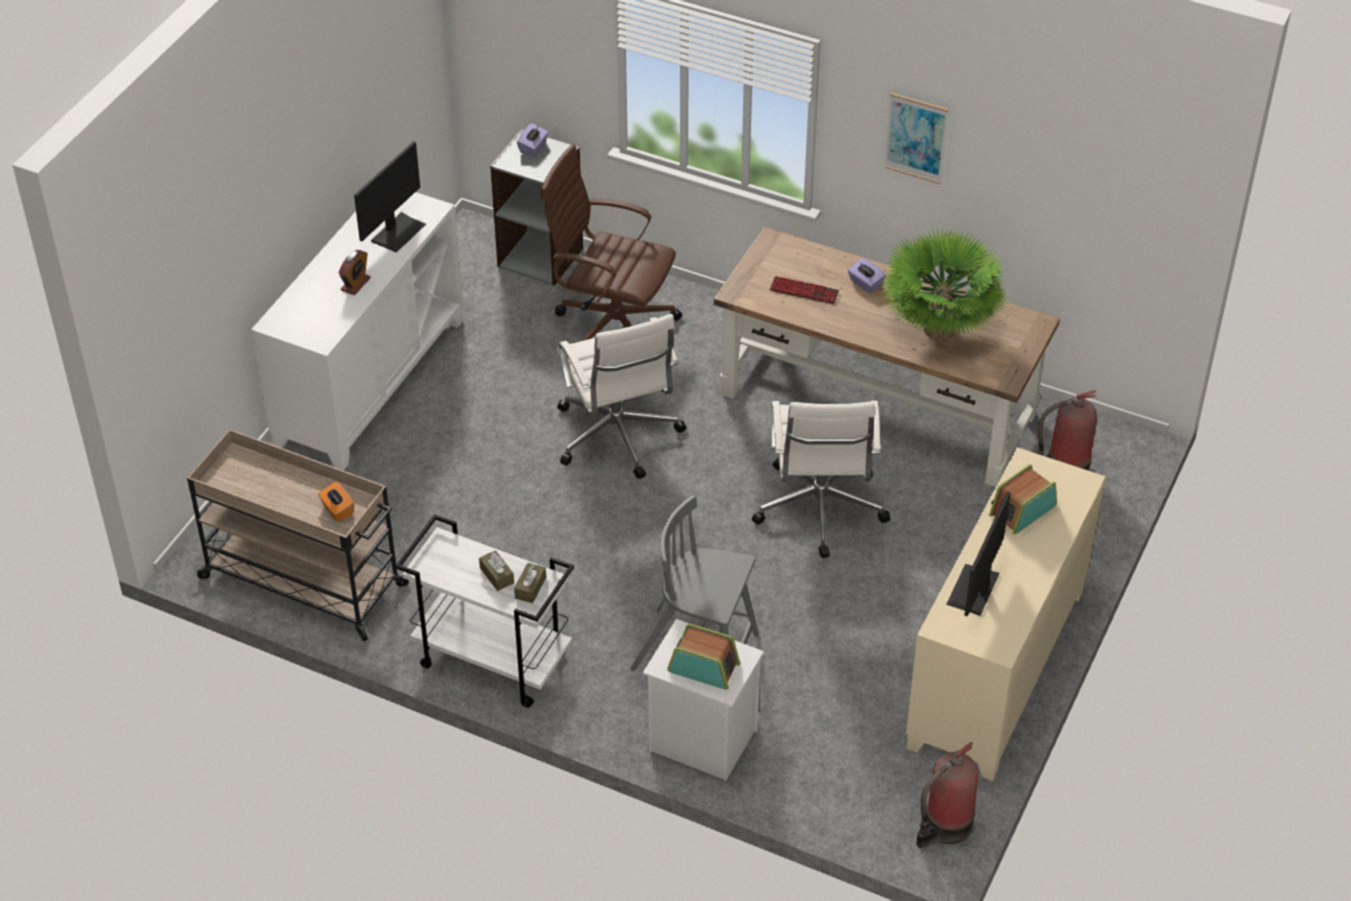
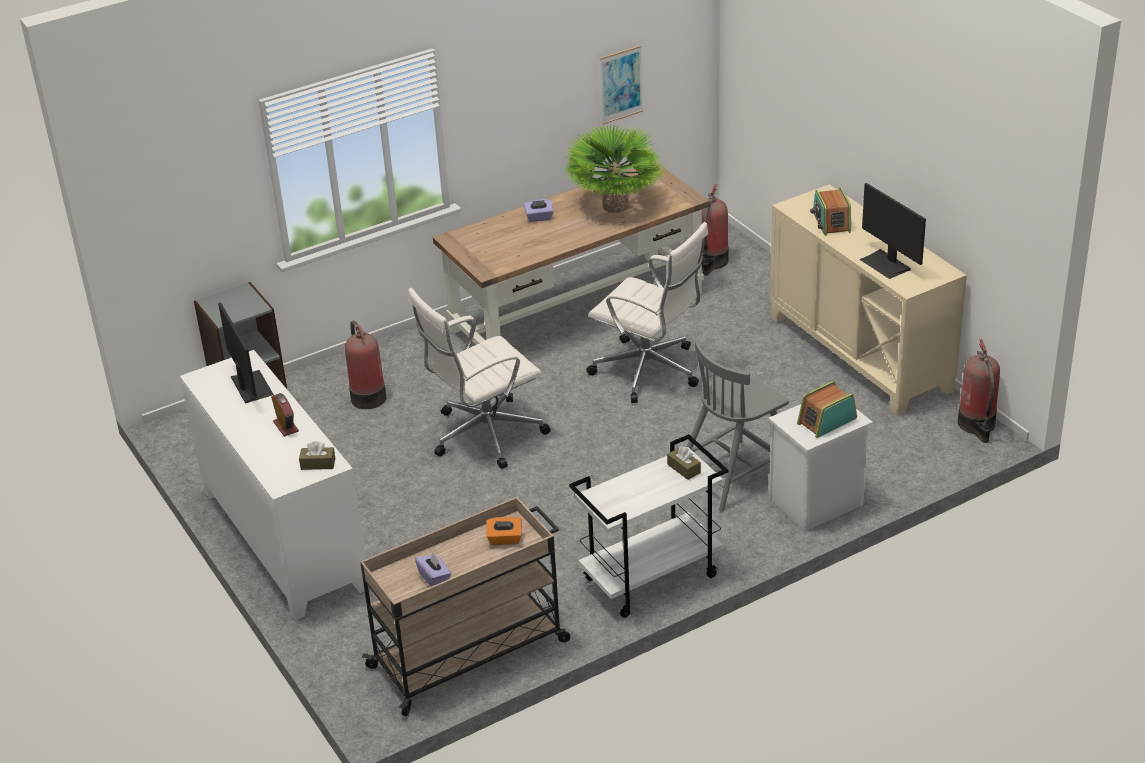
camera: 55 degrees left, 10 degrees down
(496, 575) = (655, 481): brown tissue box -> brown tissue box (318, 464)
(533, 148) = (223, 302): purple tissue box -> purple tissue box (434, 578)
(612, 327) = (367, 397): brown office chair -> fire extinguisher
(617, 437) = (484, 435): white office chair -> white office chair turned 135 degrees clockwise
(804, 291) = (518, 243): keyboard -> none
(916, 138) = (518, 87): picture -> picture (621, 84)

